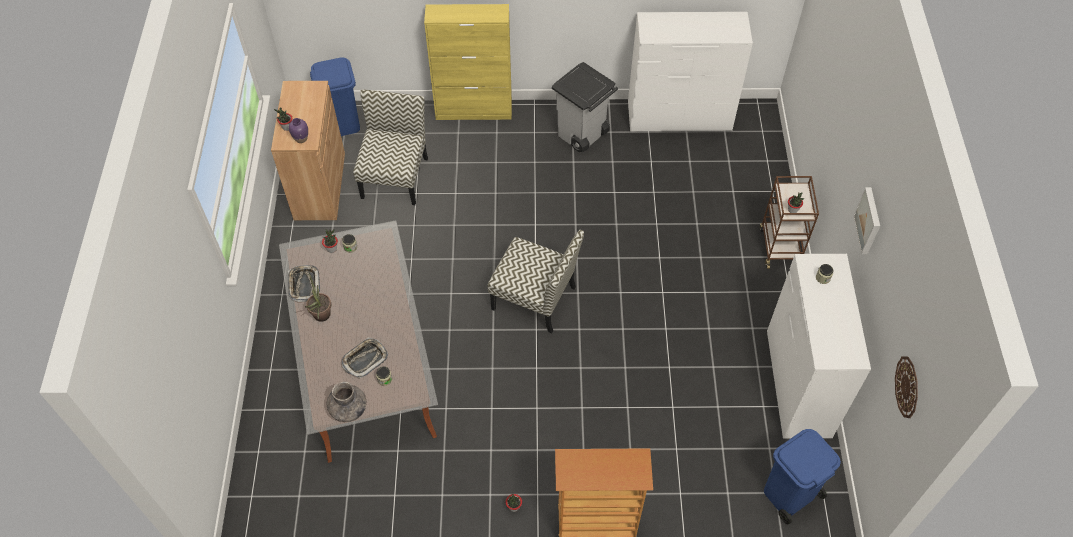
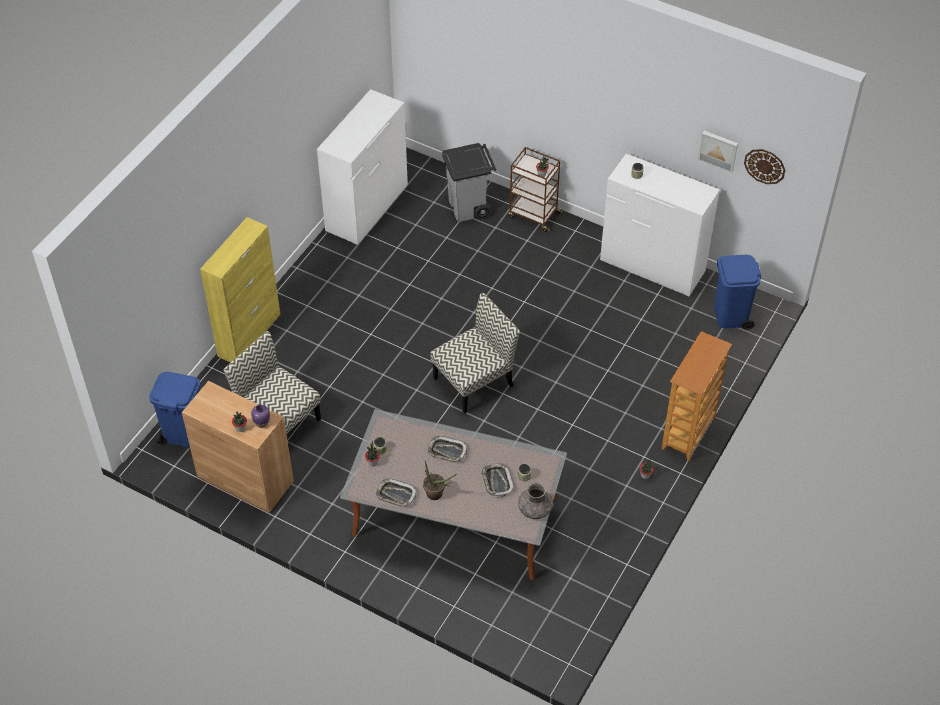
camera: 60 degrees left, 5 degrees down
(378, 300) = (447, 451): none -> tray
(582, 135) = (335, 276): grey trash can -> grey trash can (469, 207)
(869, 220) = (633, 117): picture -> picture (718, 150)

